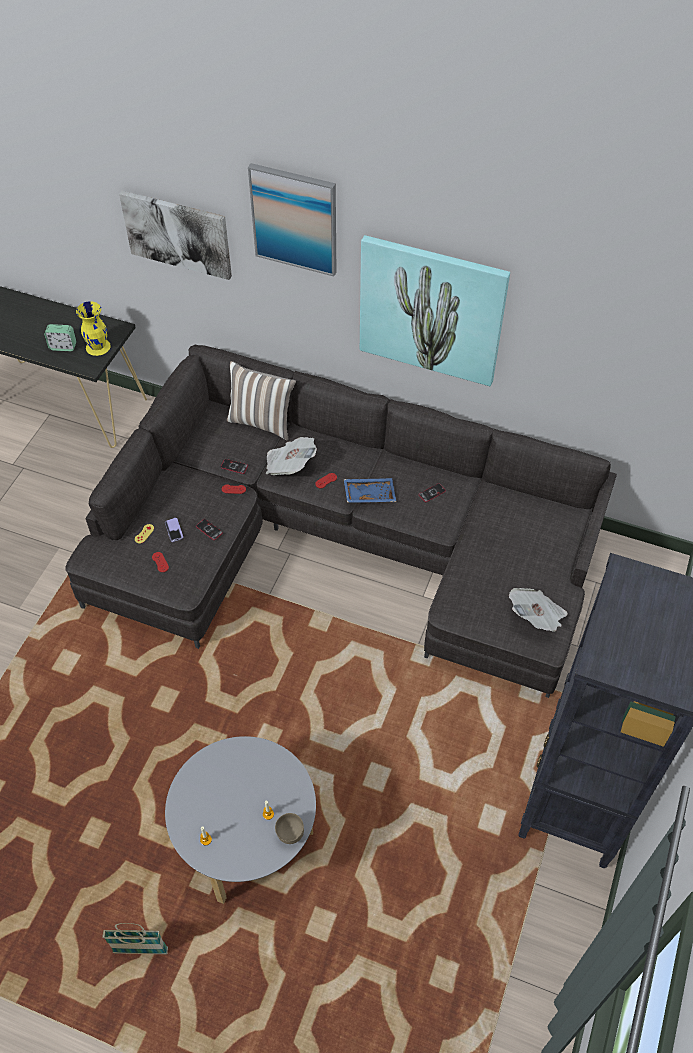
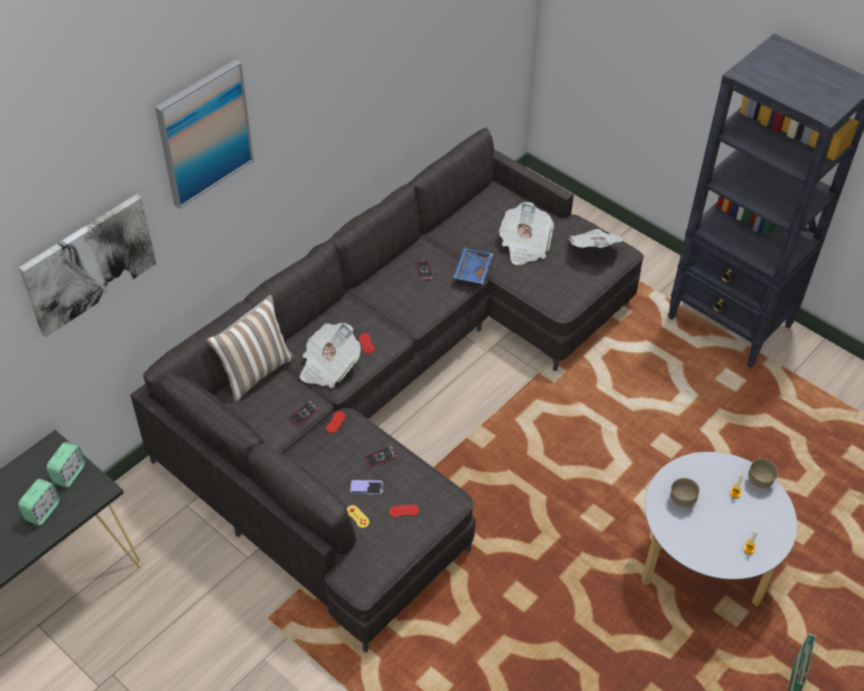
camera: 70 degrees left, 5 degrees down
(98, 346) = (69, 474): yellow vase -> alarm clock
(242, 768) = (681, 501): none -> brown bowl
(369, 494) = (401, 316): blue tray -> blue tray (472, 271)
(431, 310) = (330, 119): picture -> none
(508, 558) = (524, 246): none -> newspaper

